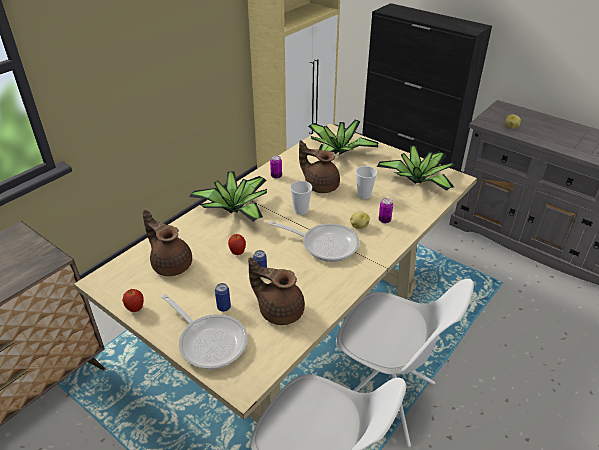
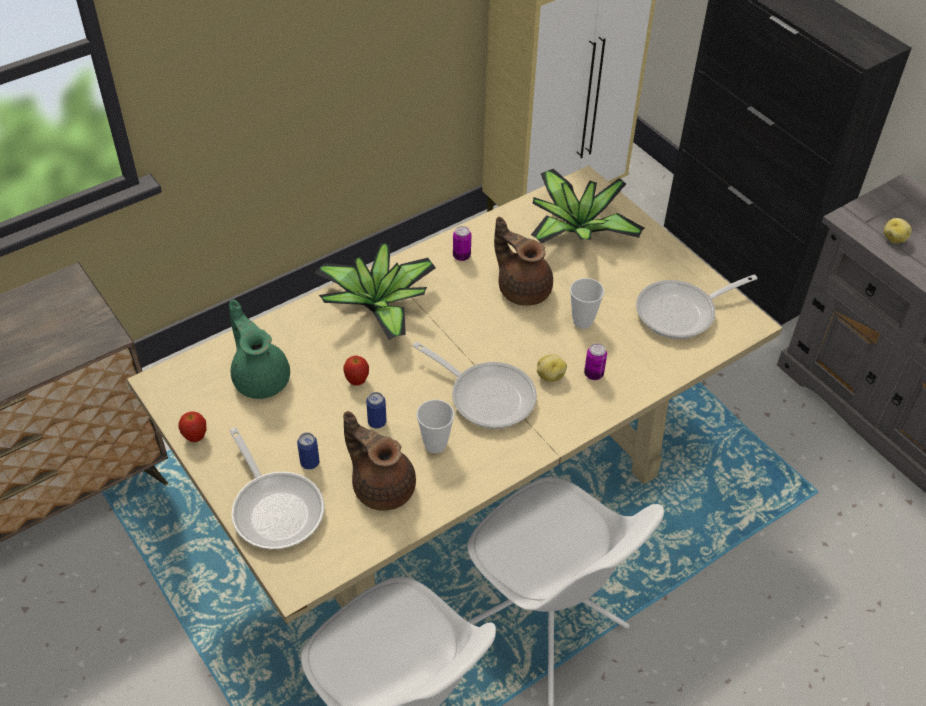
camera: 15 degrees right, 10 degrees up
(171, 264) = (261, 378): brown teapot -> green teapot
(301, 211) = (474, 329): cup -> cup (435, 444)
(418, 181) = (682, 313): potted plant -> frying pan

